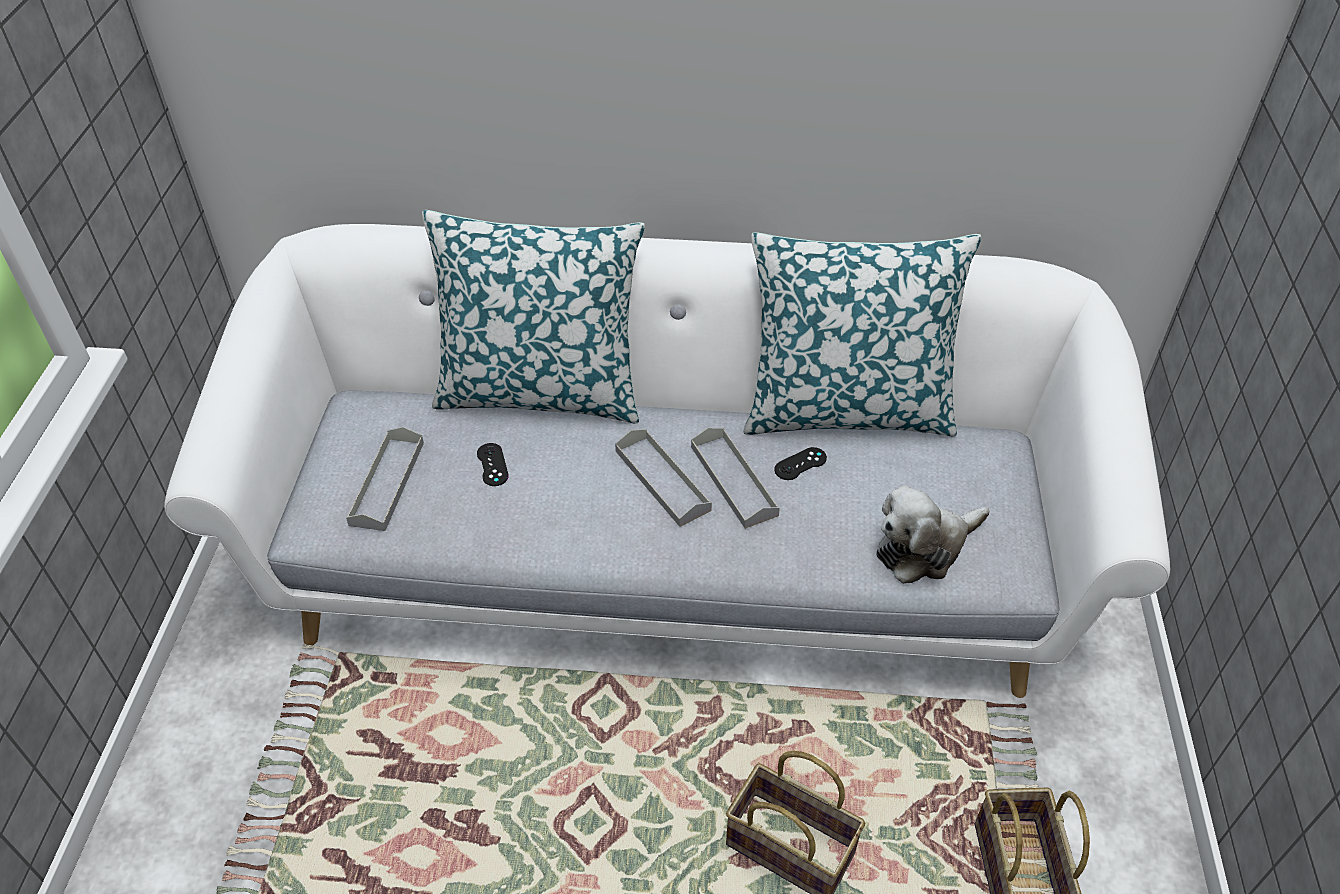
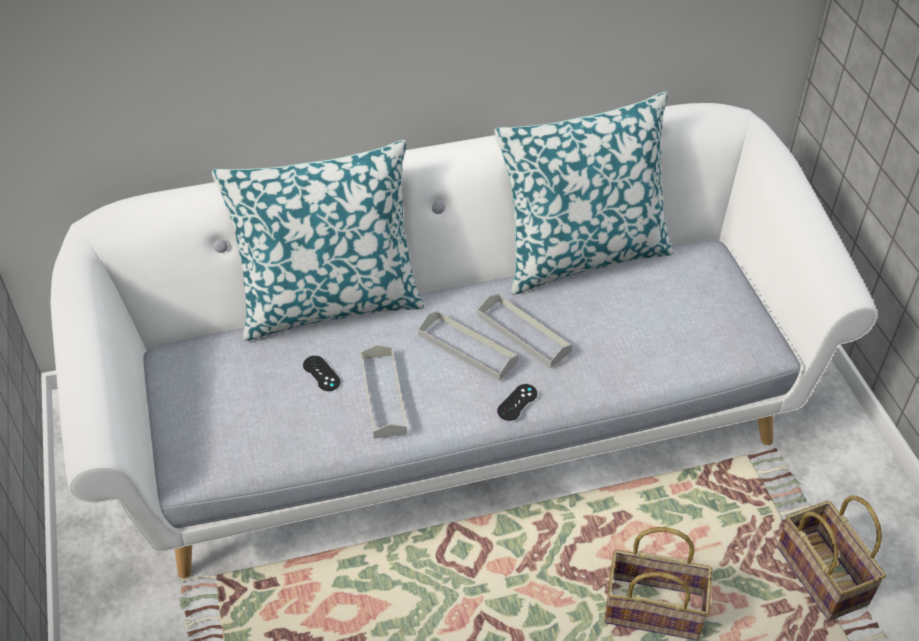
camera: 20 degrees left, 0 degrees up
(387, 483) = (238, 413): grey tray -> grey tray (383, 395)
(800, 464) = (568, 306): black game controller -> black game controller (517, 402)
(924, 548) = (688, 346): plush toy -> none

